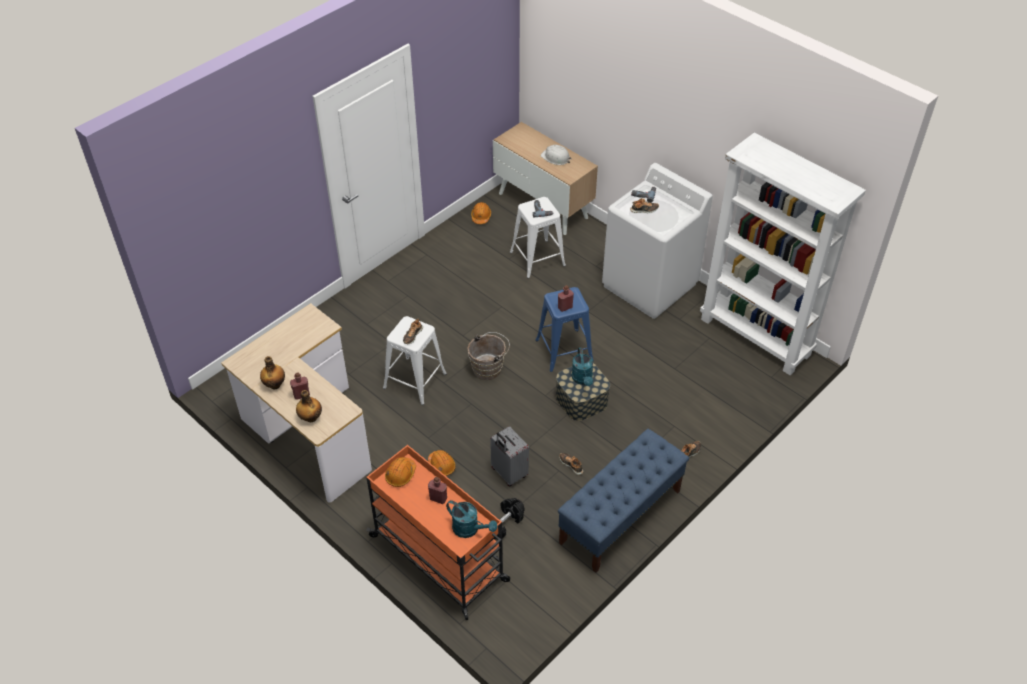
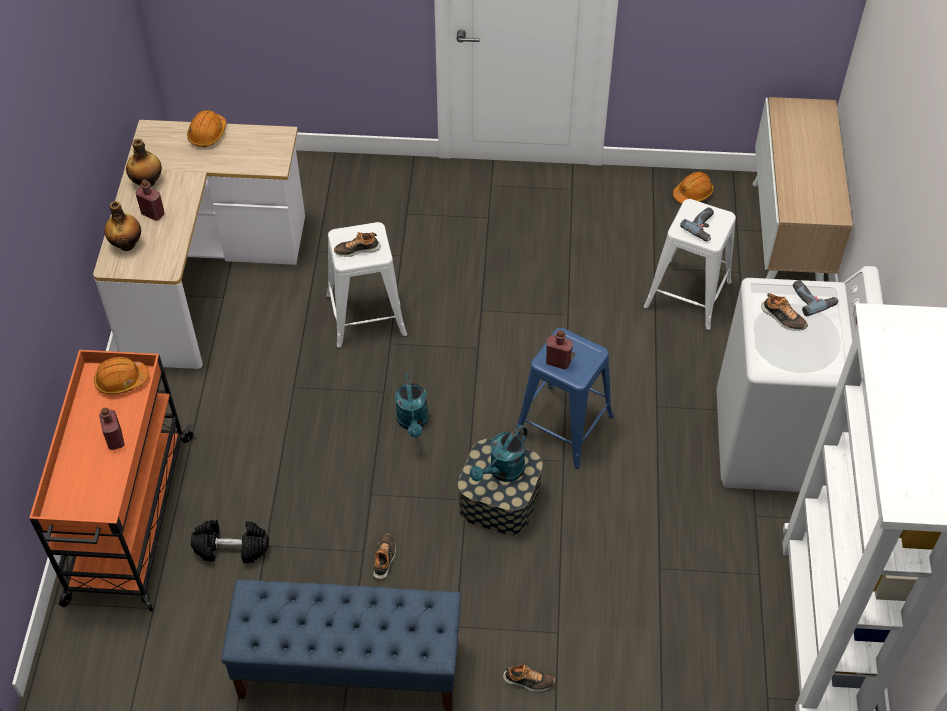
camera: 50 degrees right, 5 degrees up
(441, 465) = (264, 428): orange hard hat -> orange hard hat (207, 134)
(470, 529) = (93, 501): turquoise watering can -> turquoise watering can (413, 422)
(489, 368) = (456, 371): brown bucket -> none
(508, 473) = (311, 501): grey suitcase -> none
(556, 157) = (812, 175): white hard hat -> none

